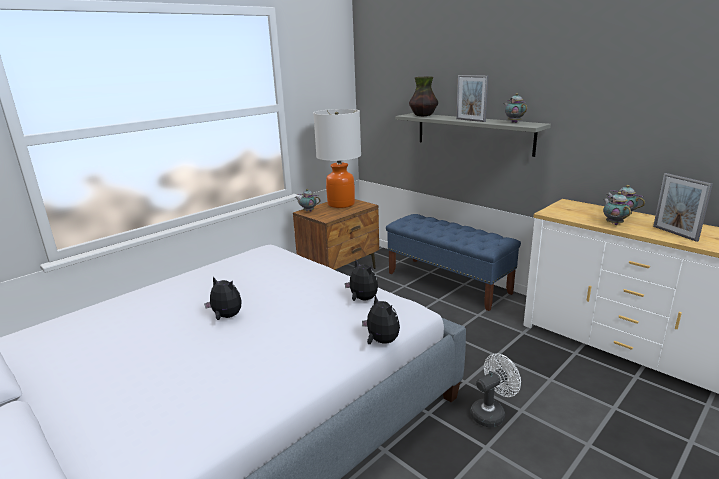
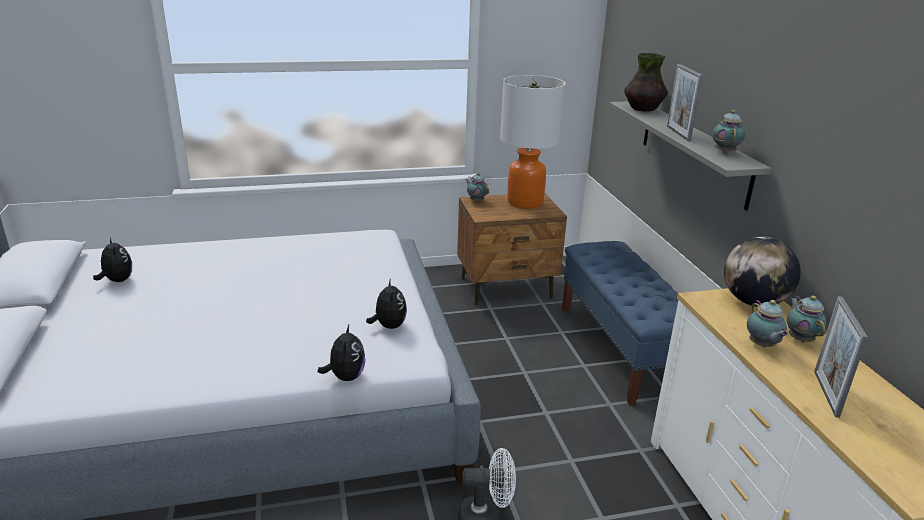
camera: 30 degrees right, 5 degrees up
(226, 317) = (255, 295): plush toy -> plush toy (117, 280)
(573, 206) = (753, 302): none -> globe
(613, 223) = (762, 346): teapot -> teapot turned 150 degrees clockwise

